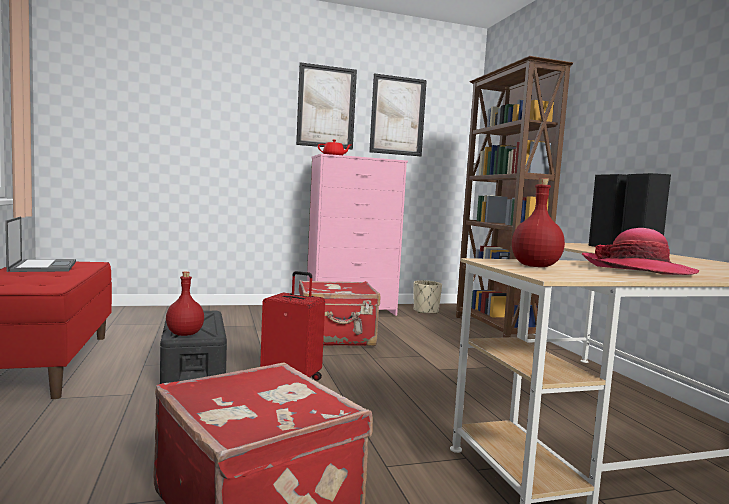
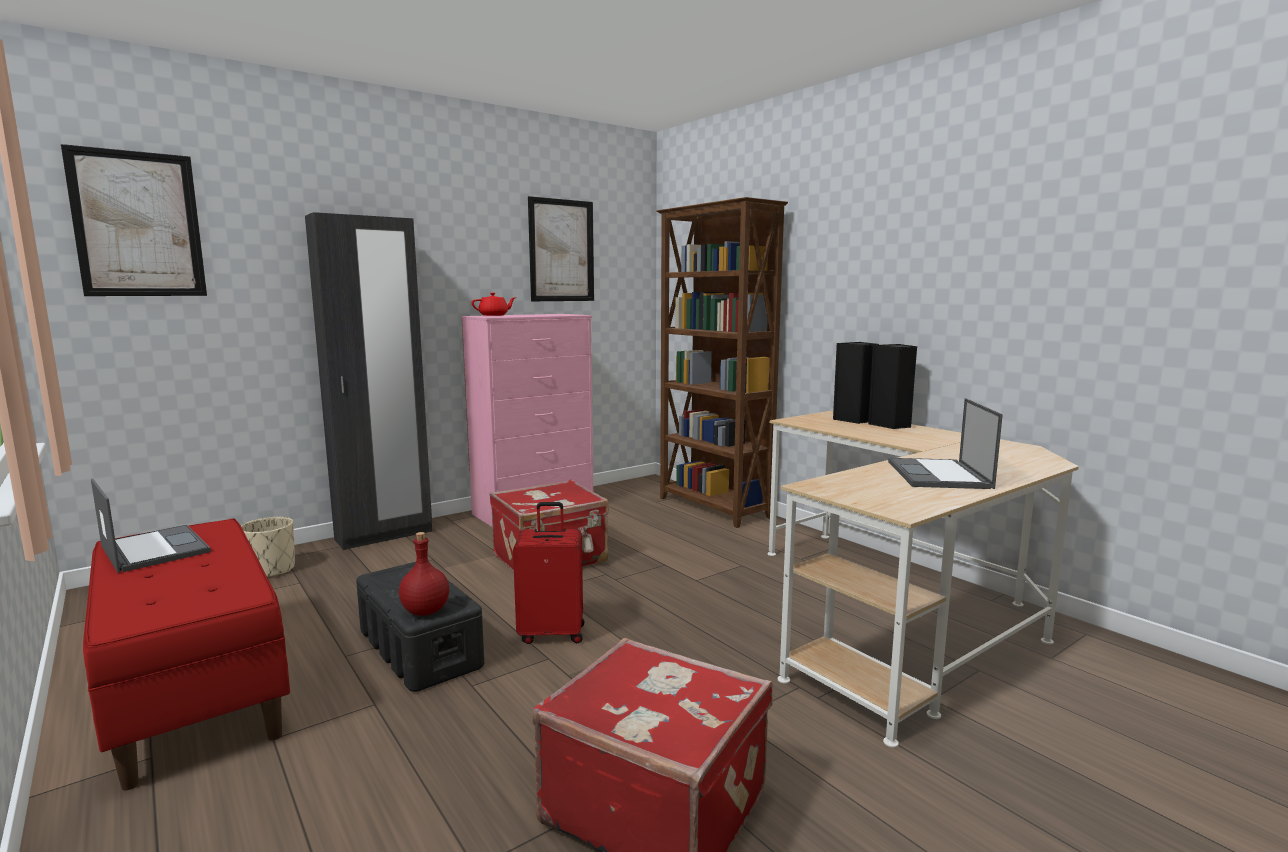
camera: 20 degrees left, 5 degrees up
(237, 309) = (384, 536): none -> black wardrobe
(326, 107) = (471, 245): picture -> picture (138, 224)
(426, 311) = (621, 495): beige planter -> beige planter (271, 571)
(536, 266) = (863, 490): red bottle -> none
(636, 269) = (939, 475): hat -> laptop

